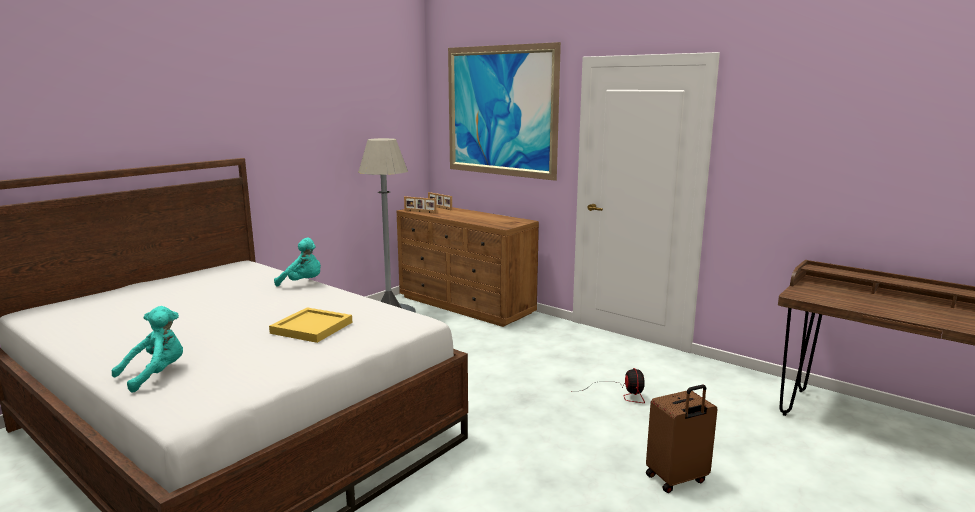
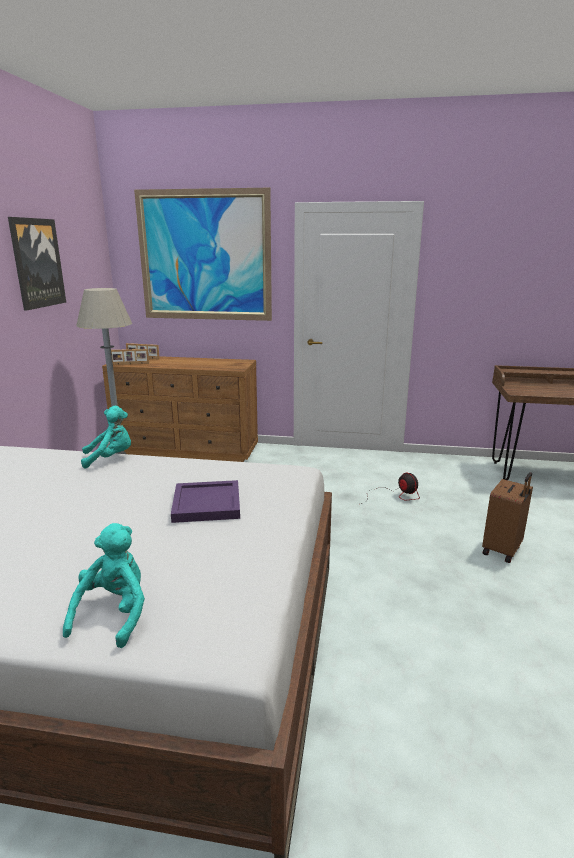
camera: 30 degrees left, 5 degrees up
(312, 328) = (208, 504): yellow tray -> purple tray
(333, 115) = (37, 263): none -> picture

